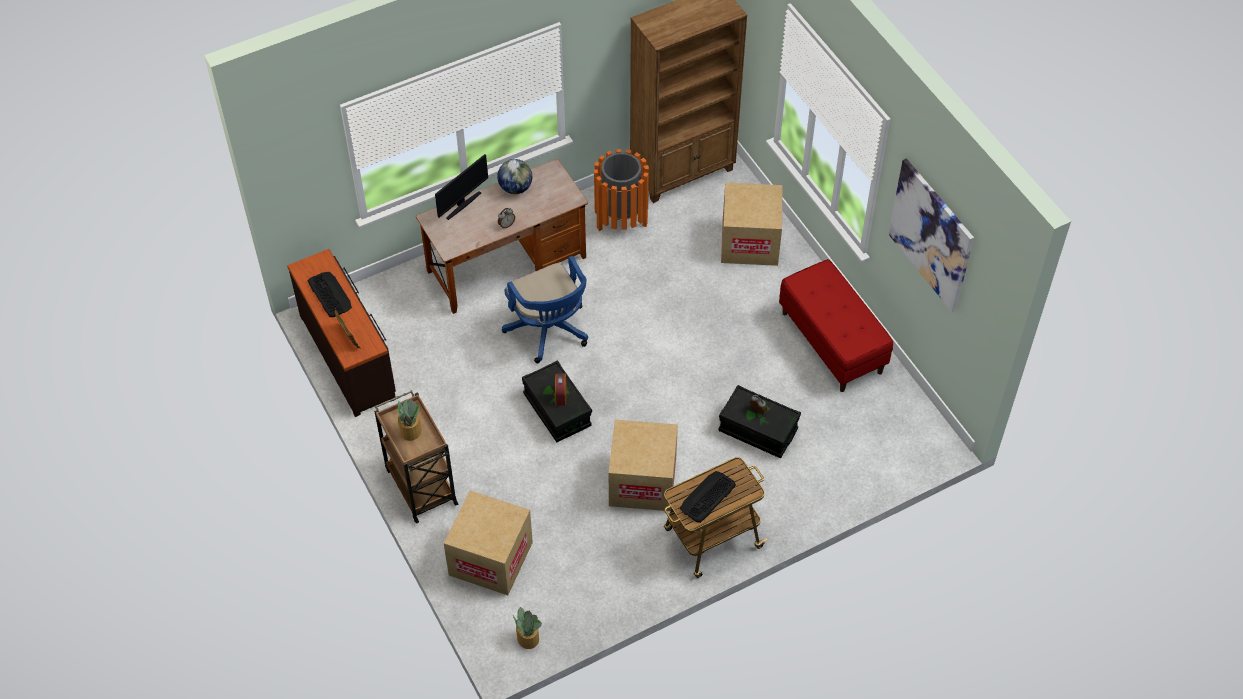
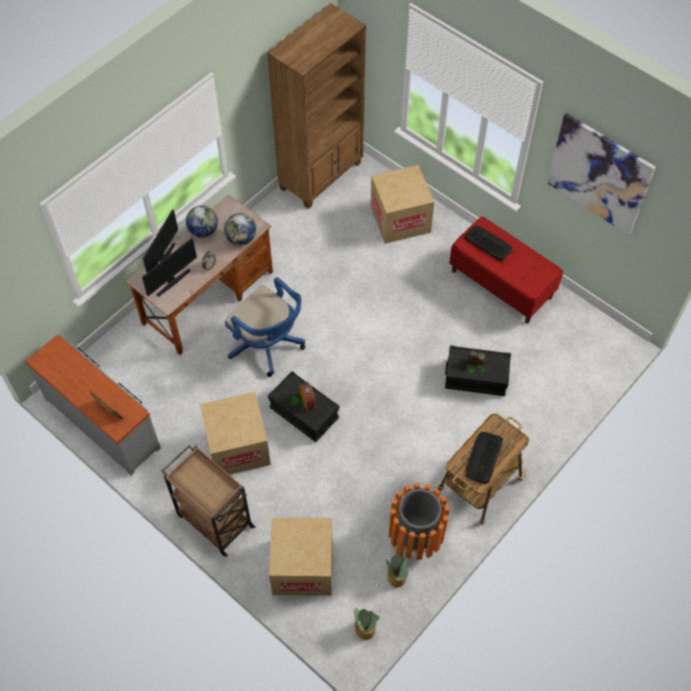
camera: 20 degrees left, 5 degrees up
(329, 294) = (75, 376): keyboard -> keyboard (488, 243)
(348, 356) = (103, 421): brown dresser -> grey dresser
(410, 431) = (203, 483): potted plant -> potted plant (396, 577)
(462, 230) = (172, 282): none -> monitor
(551, 207) = (241, 239): none -> globe
(621, 219) = (288, 230): orange trash can -> orange trash can (415, 539)
(642, 482) = (402, 453): cardboard box -> cardboard box (238, 446)

